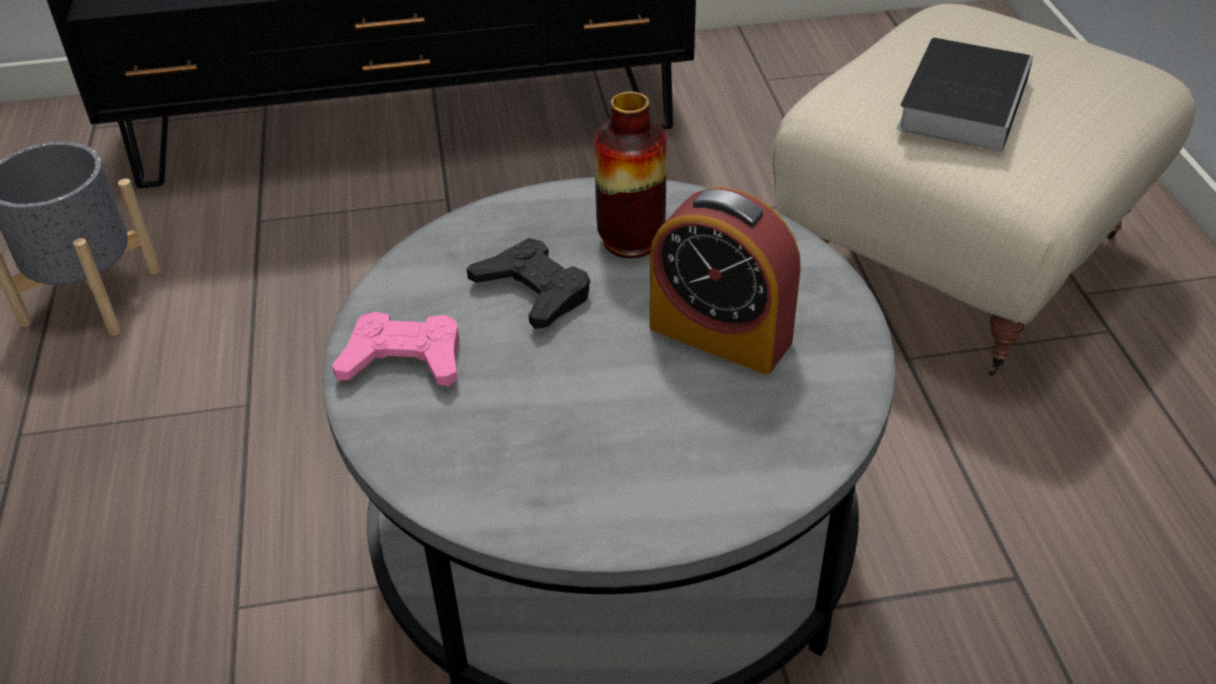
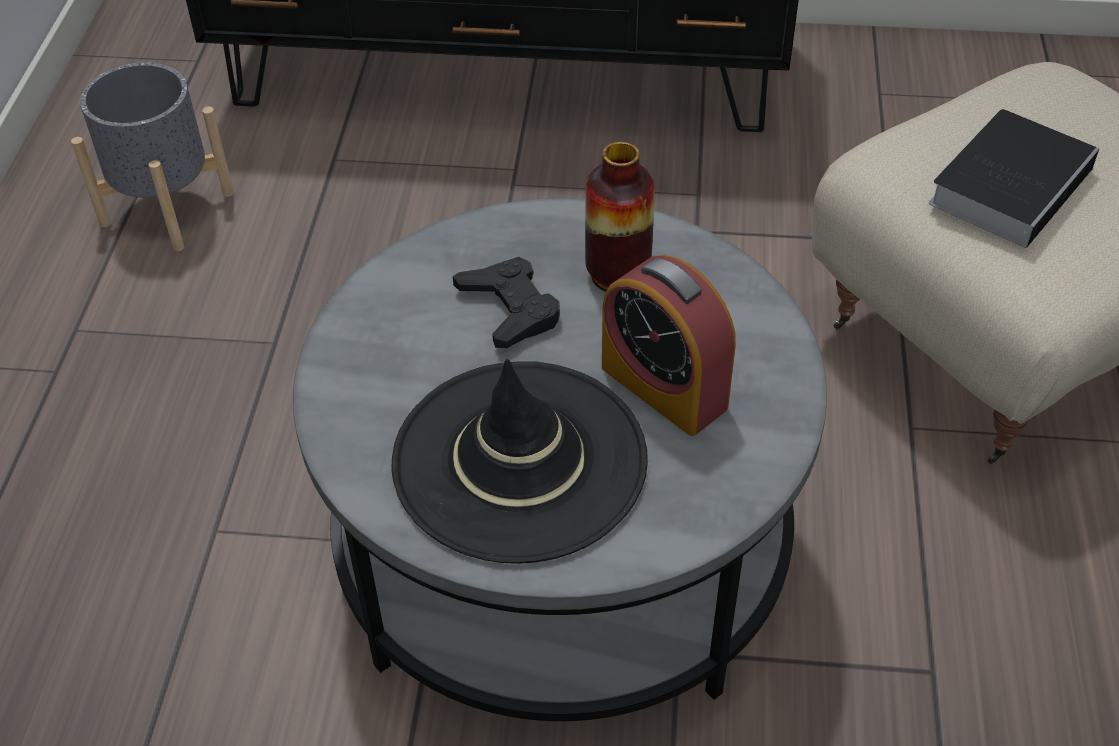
camera: 15 degrees right, 5 degrees up
(404, 359) = (373, 352): pink game controller -> none
(601, 433) = (520, 460): none -> black hat

